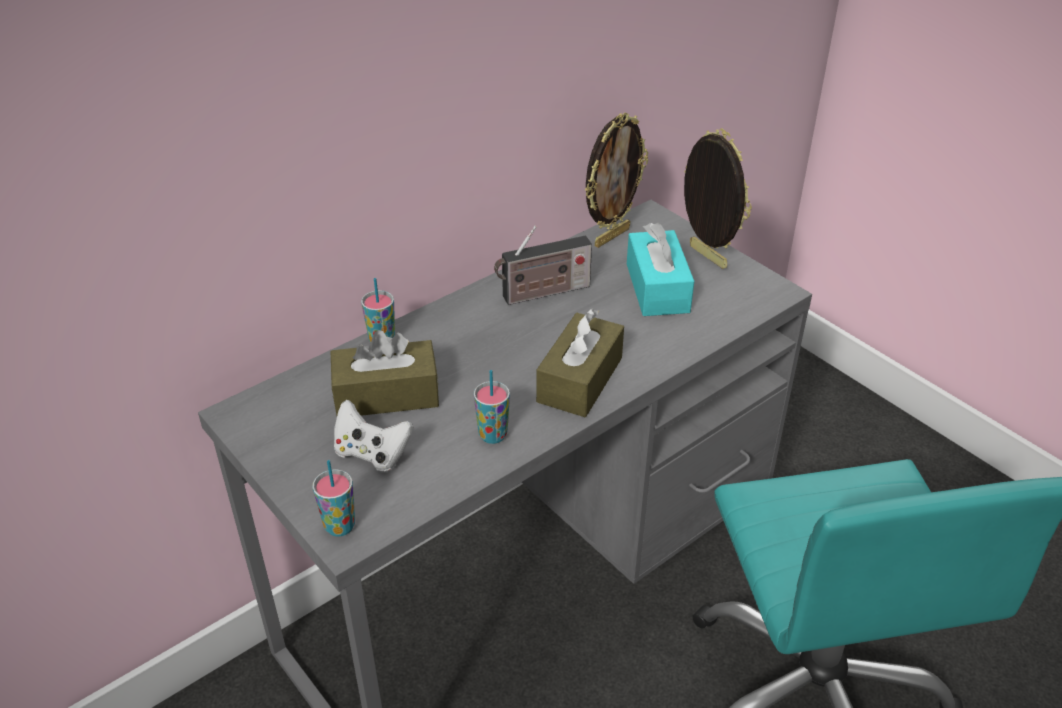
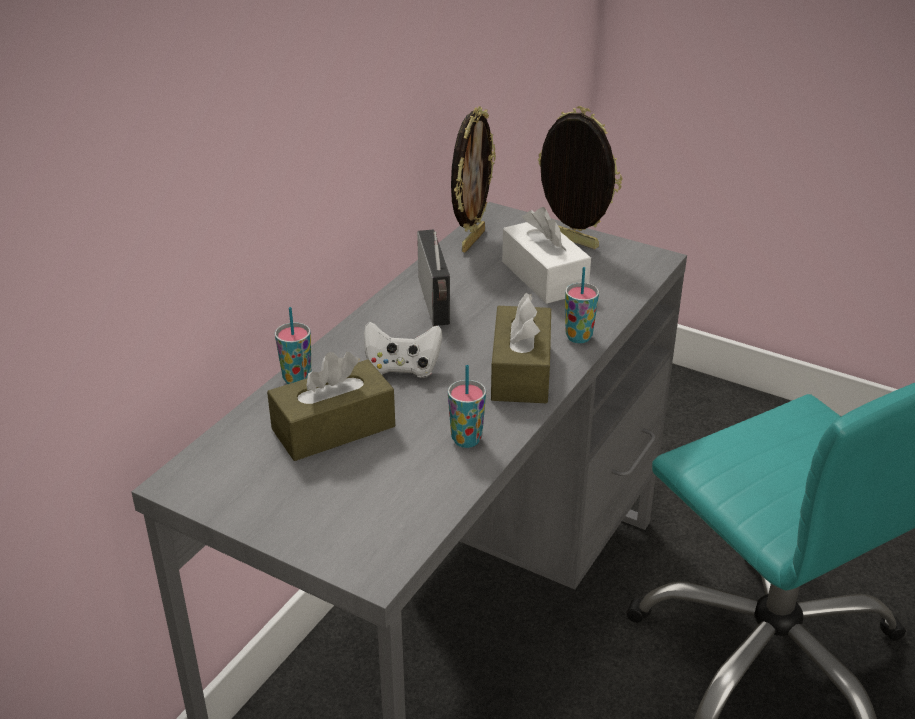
camera: 20 degrees left, 5 degrees down
(340, 526) = (361, 561): cup -> cup (578, 337)
(372, 453) = (352, 485): white game controller -> white game controller (402, 368)
(542, 293) = (436, 303): radio -> radio turned 60 degrees counterclockwise
(657, 288) = (544, 277): turquoise tissue box -> white tissue box

